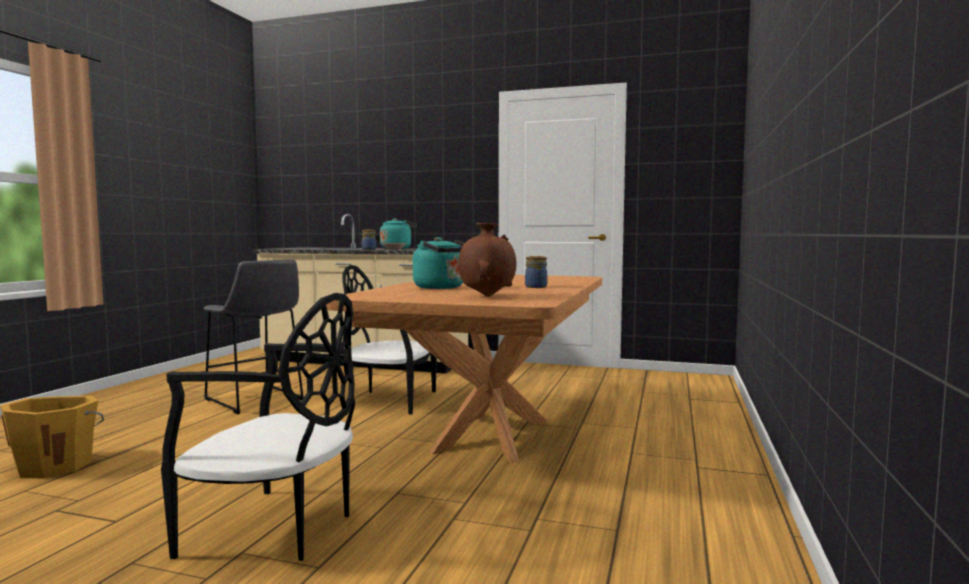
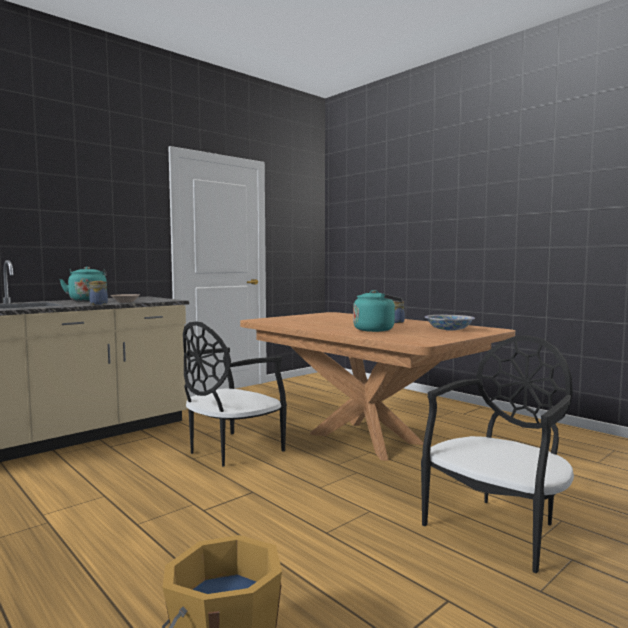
camera: 60 degrees left, 0 degrees up
(255, 400) = (124, 505): grey stool -> none
(487, 296) = (449, 330): brown vase -> bowl

